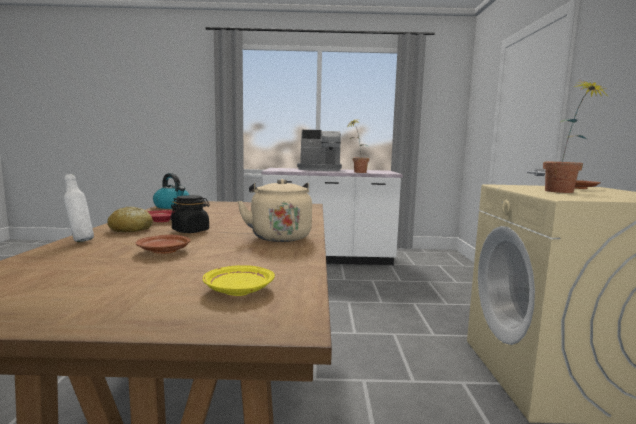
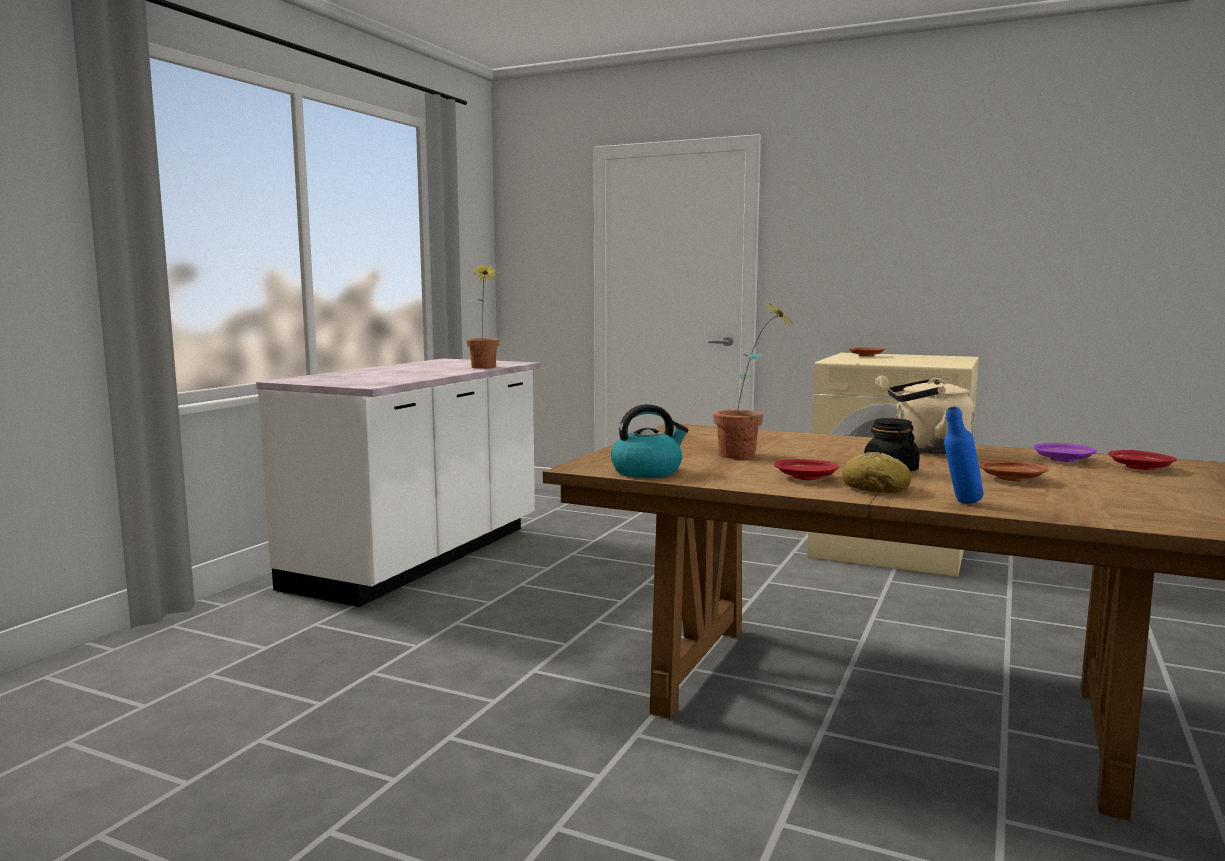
camera: 65 degrees left, 0 degrees up
(80, 241) = (960, 504): white bottle -> blue bottle
(238, 290) = (1140, 468): yellow plate -> red plate
(266, 266) = (1063, 460): none -> purple plate
(320, 169) = (385, 371): coffee machine -> none
(564, 192) = (904, 361): potted plant -> potted plant (748, 456)

